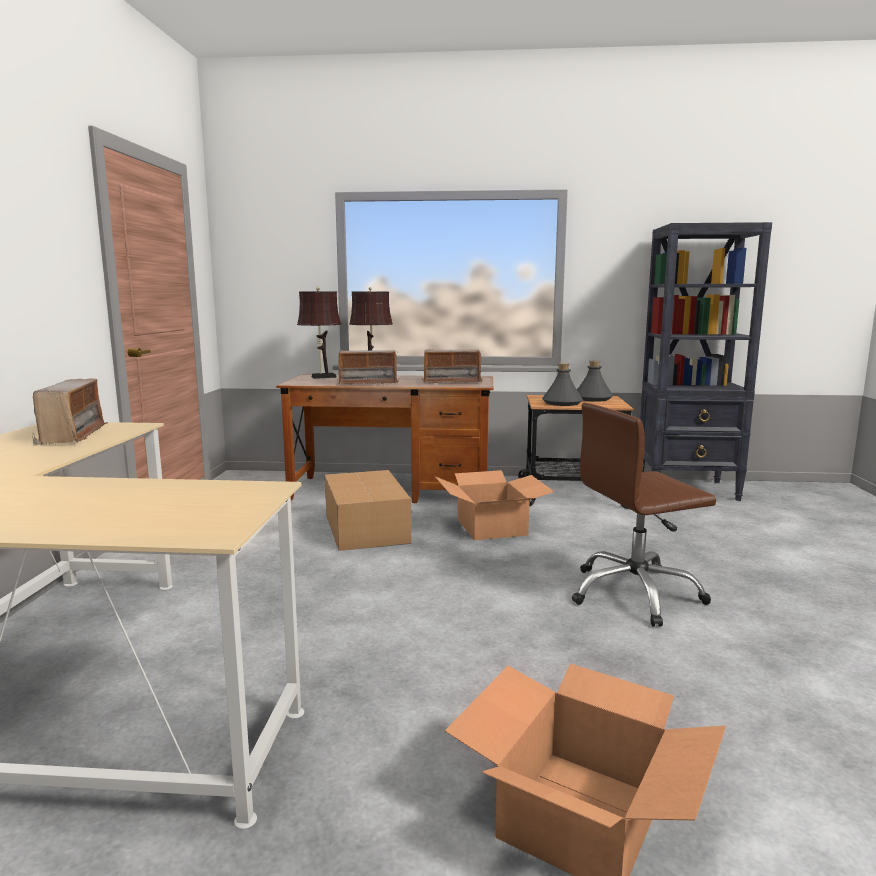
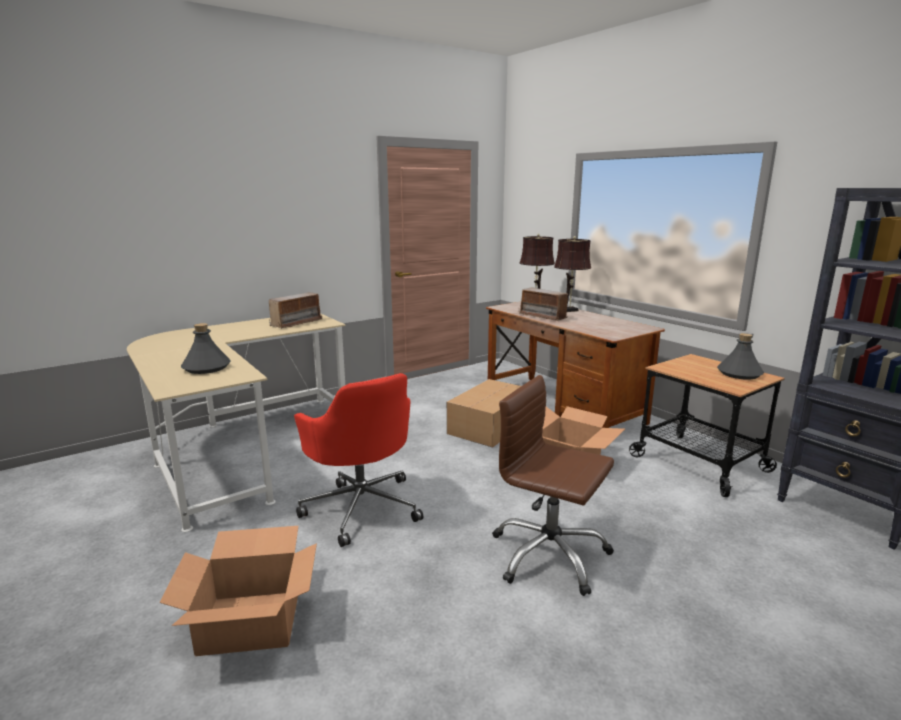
camera: 50 degrees right, 5 degrees up
(416, 650) = (362, 506): none -> red office chair
(452, 382) = (605, 328): radio -> none
(562, 403) = (688, 370): grey bottle -> grey bottle (207, 368)

